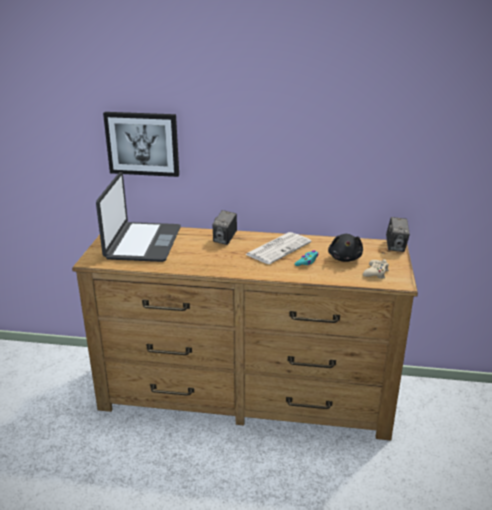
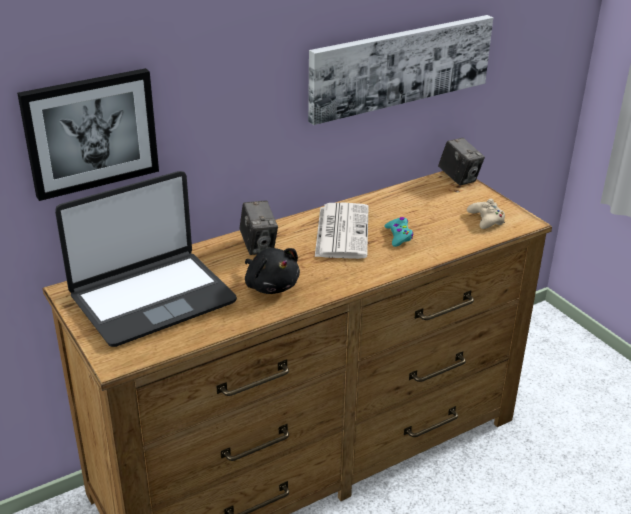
camera: 40 degrees left, 5 degrees up
(142, 243) = (152, 298): laptop -> laptop turned 90 degrees clockwise
(345, 258) = (430, 214): black plush toy -> black plush toy (271, 285)
(359, 154) = (400, 66): none -> picture

